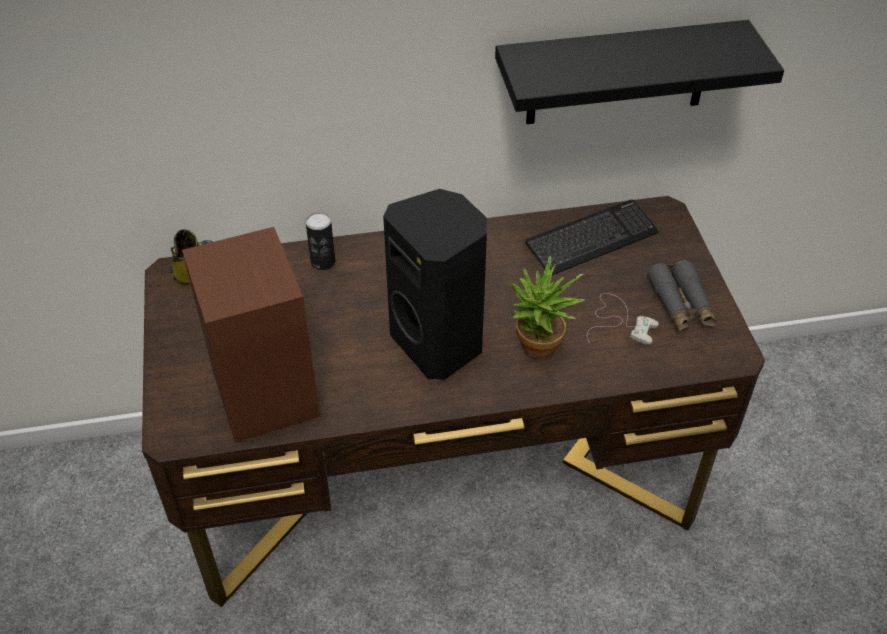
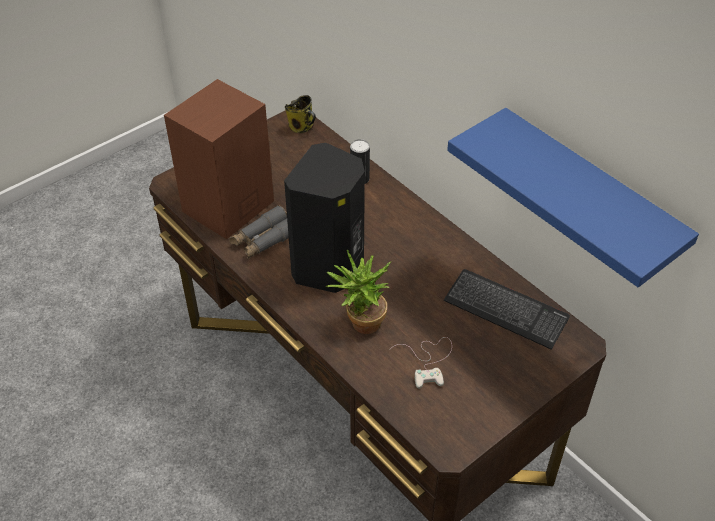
camera: 60 degrees right, 0 degrees up
(618, 73) = (587, 199): black shelf -> blue shelf
(681, 305) = (478, 393): grey binoculars -> grey binoculars (264, 239)

